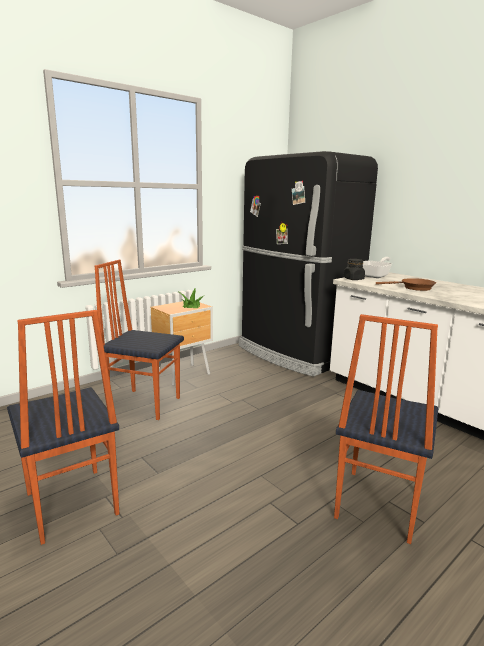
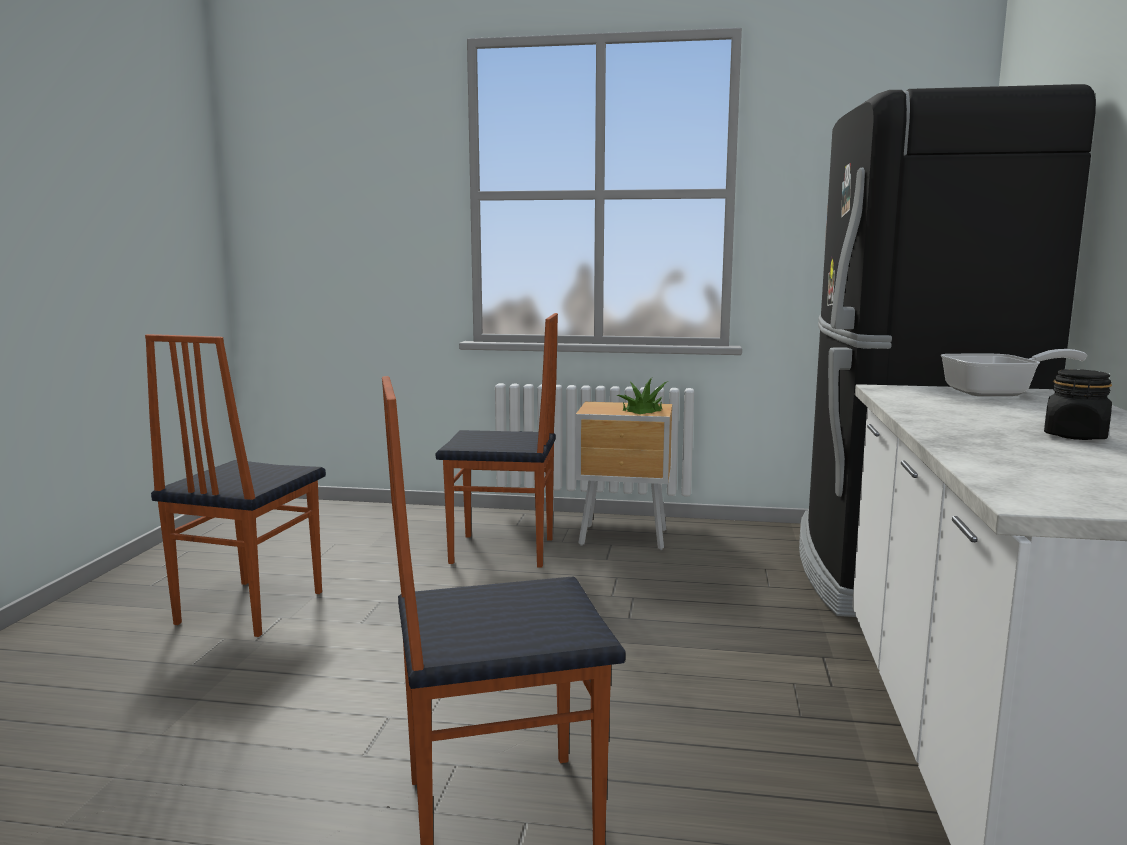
camera: 50 degrees right, 5 degrees down
(145, 403) = (503, 551): chair -> chair turned 120 degrees clockwise
(353, 279) = (901, 389): black jar -> black jar (1075, 436)
(414, 288) = (973, 419): brown frying pan -> none

